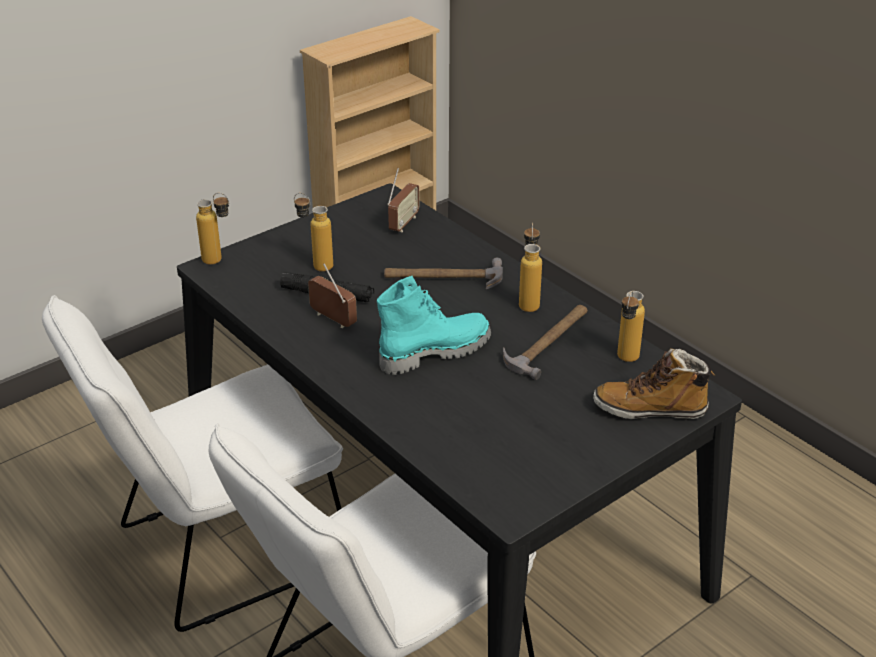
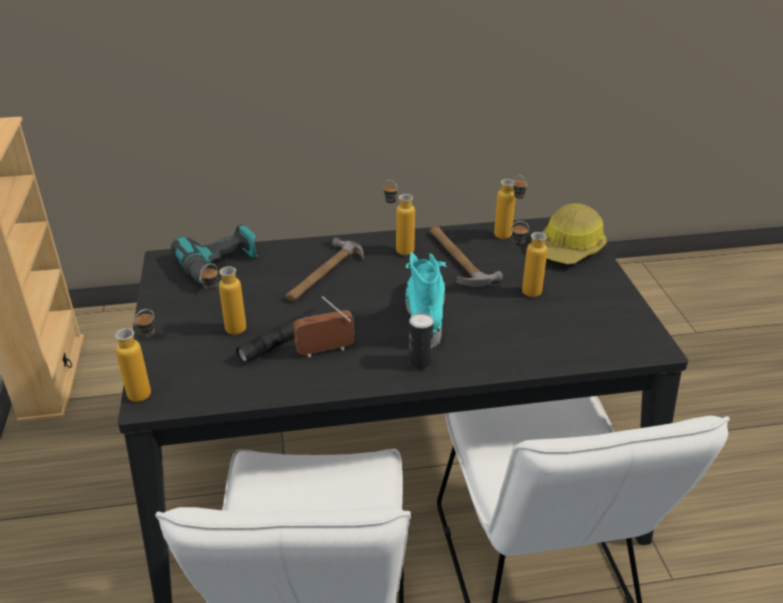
camera: 60 degrees left, 0 degrees up
(358, 373) = (420, 362): none -> can
(403, 223) = (220, 265): radio -> power drill
(530, 400) = (523, 291): none -> bottle
(650, 409) = (569, 249): boot -> hard hat

